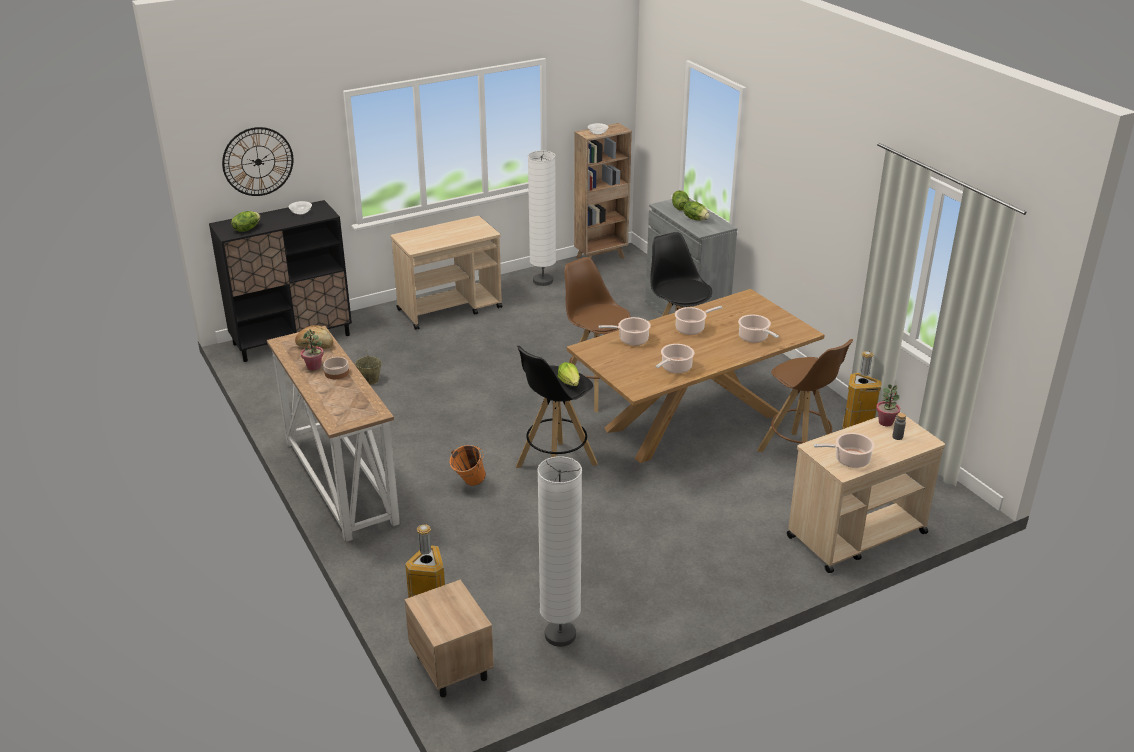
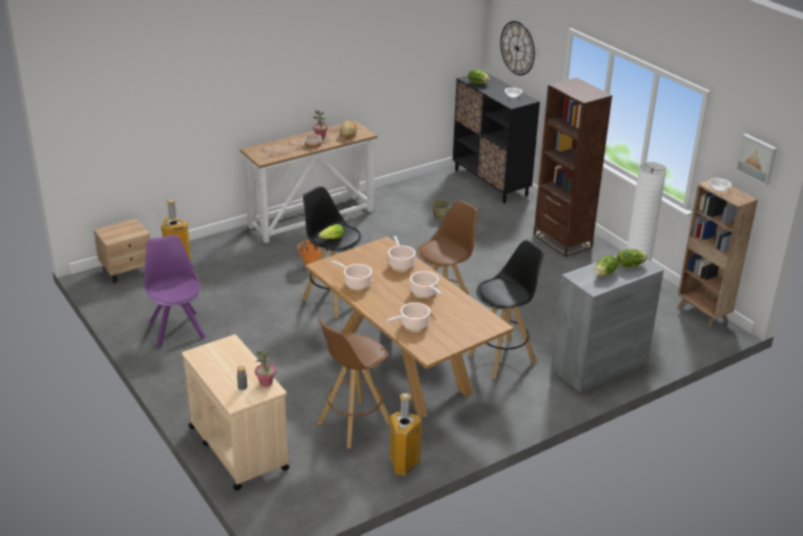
camera: 85 degrees right, 0 degrees up
(450, 309) = (562, 241): beige cart -> brown bookcase
(560, 635) = (146, 307): white floor lamp -> none
(607, 89) = (757, 158): none -> picture
(618, 599) = (177, 328): none -> purple chair
(849, 460) = (211, 358): cooking pot -> none

